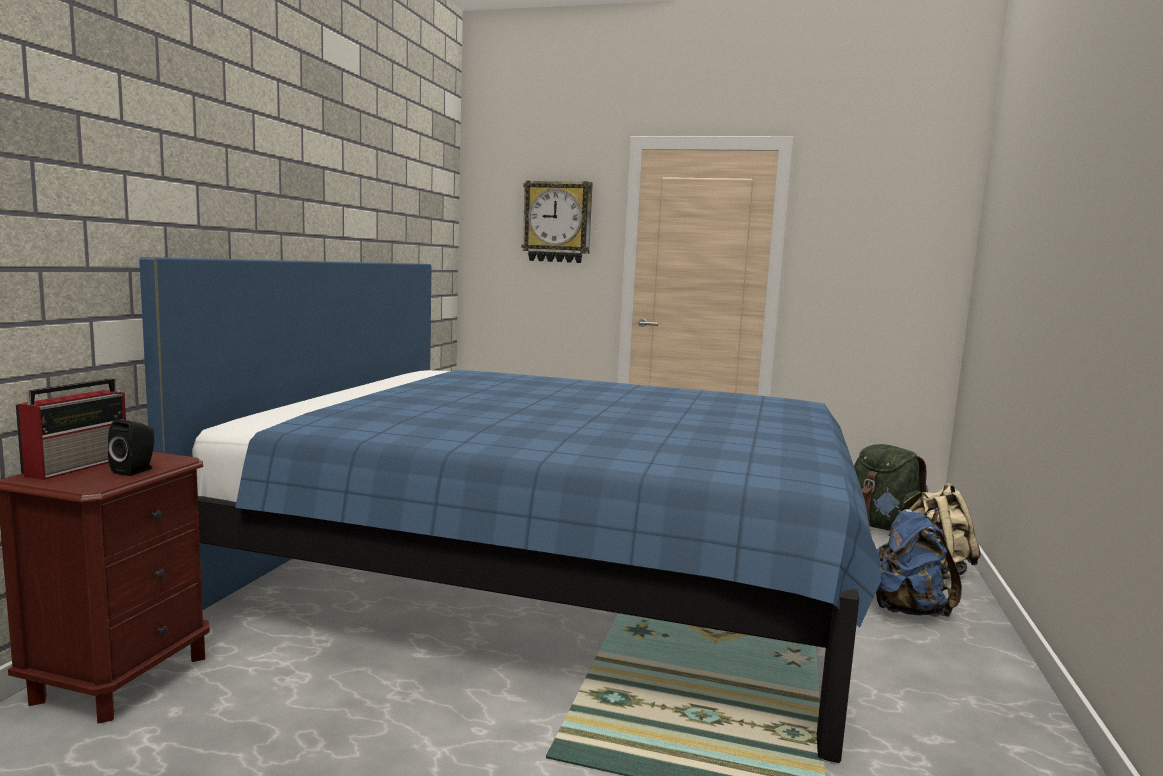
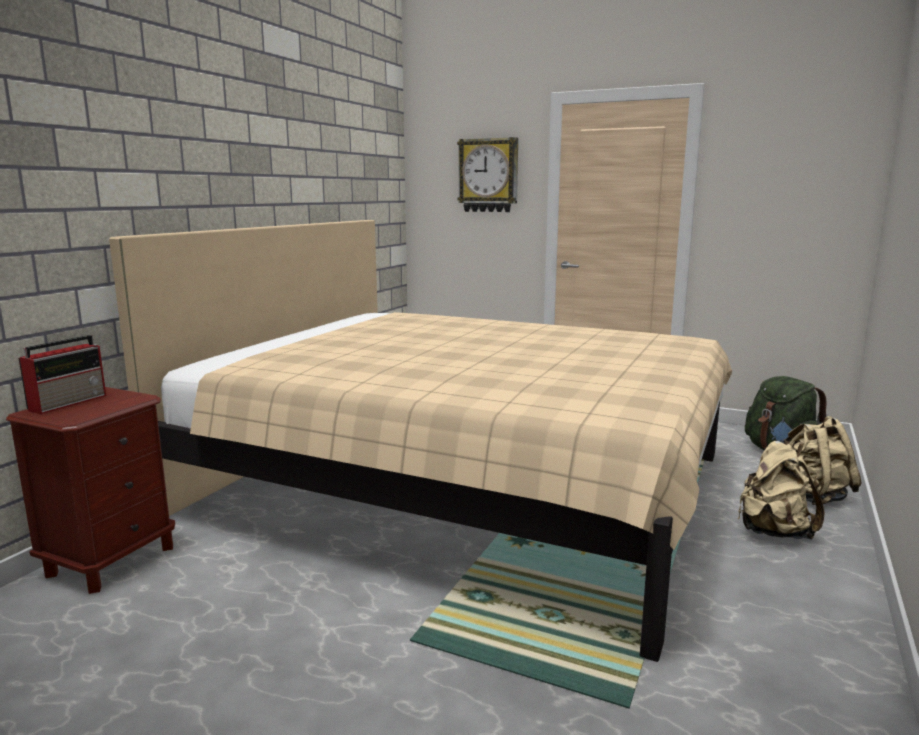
camera: 10 degrees right, 5 degrees up
(136, 470) = (107, 406): black speaker -> none
(554, 569) = (463, 485): blue bed -> beige bed
(906, 610) = (773, 532): blue backpack -> beige backpack

